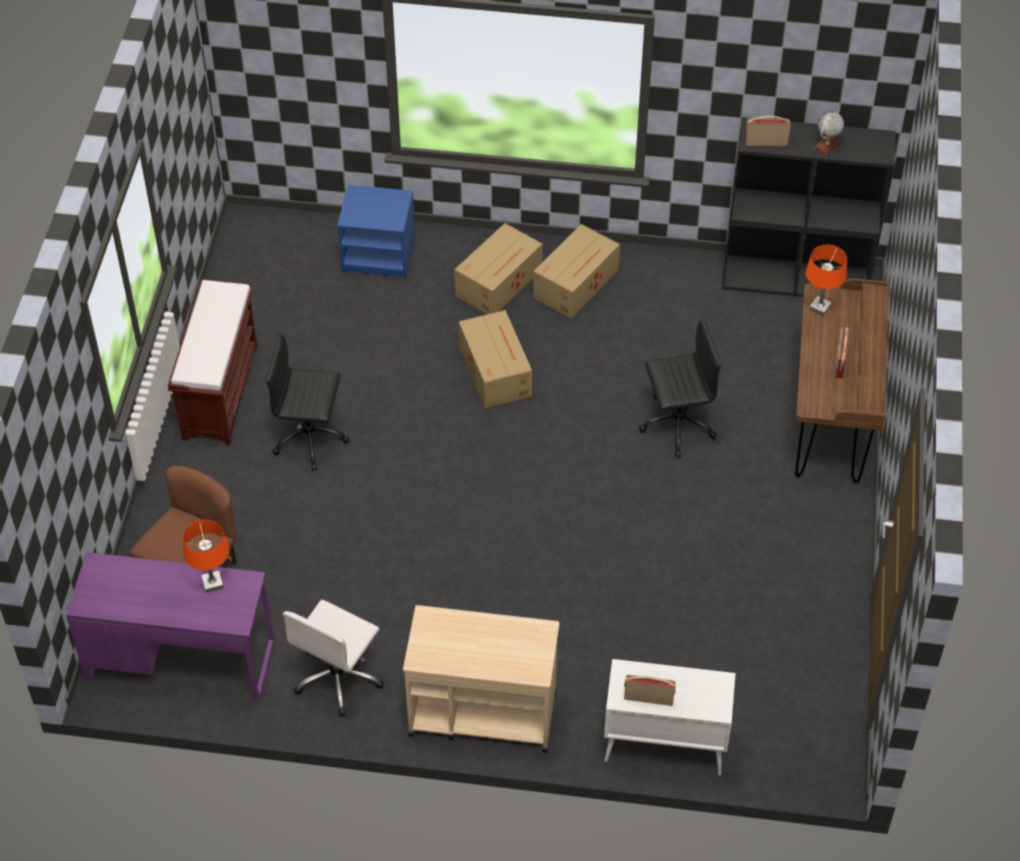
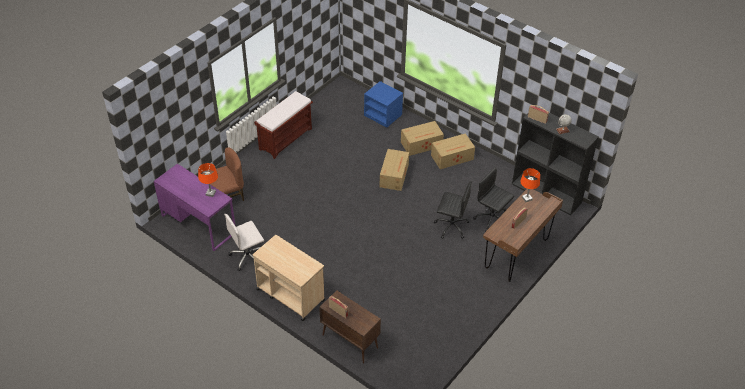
camera: 30 degrees right, 5 degrees down
(311, 438) = (305, 169): black office chair -> black office chair (492, 219)
(663, 746) = (349, 341): white cabinet -> brown cabinet

